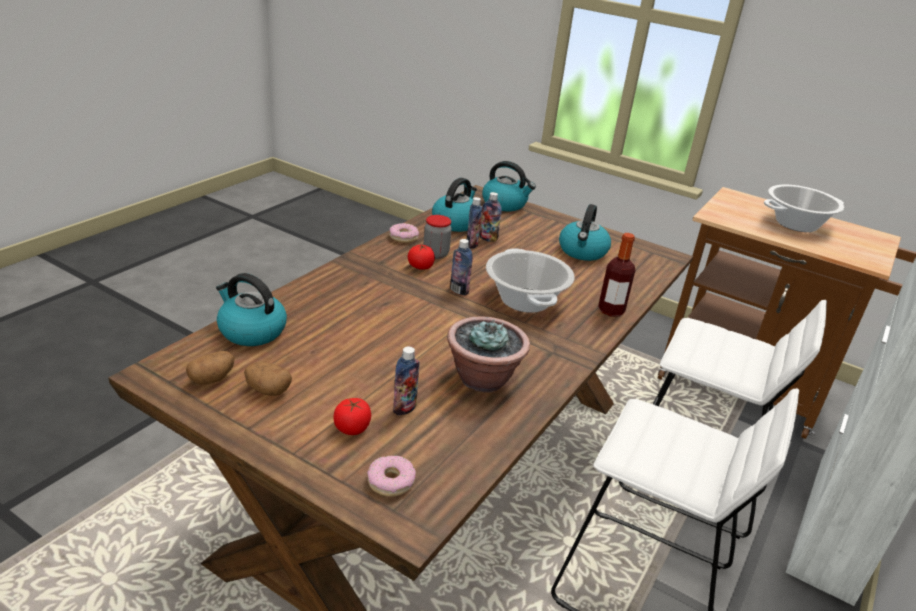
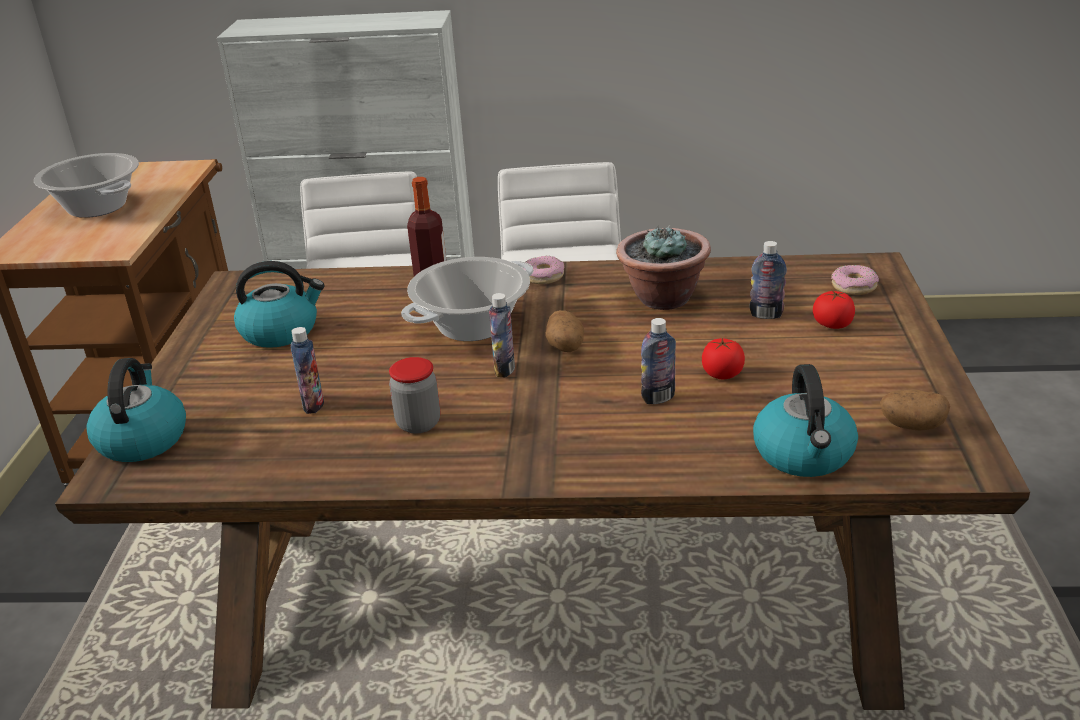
camera: 115 degrees left, 0 degrees up
(268, 390) = (866, 386): potato -> potato (565, 347)
(403, 237) = (391, 472): donut -> donut (543, 276)
(420, 267) = (475, 418): tomato -> tomato (722, 374)
(456, 222) = (277, 452): kettle -> none
(472, 244) = (350, 409): bottle -> bottle (658, 398)

